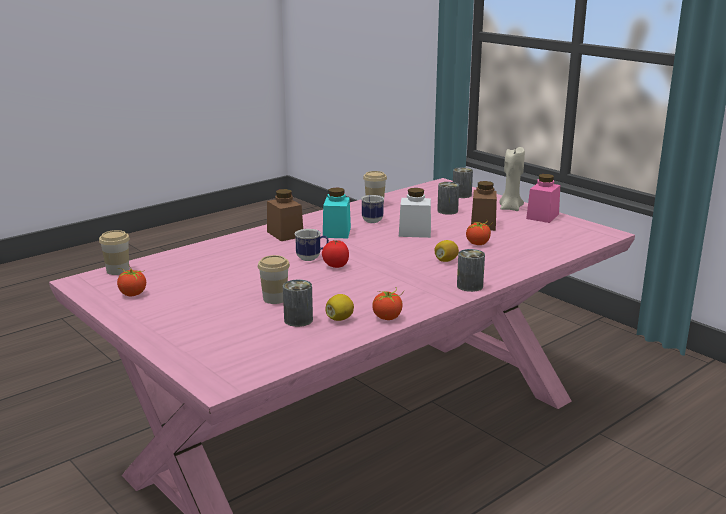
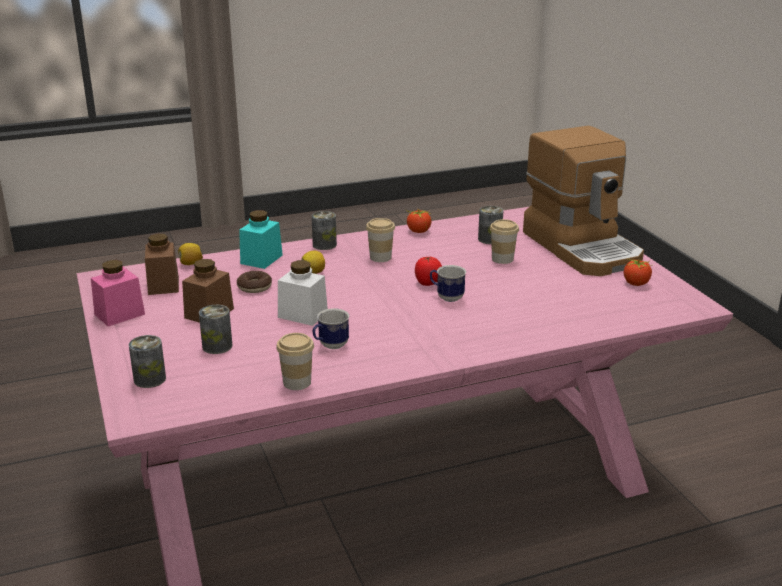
camera: 160 degrees left, 5 degrees up
(118, 270) = (662, 314): cup -> cup (380, 257)
(184, 326) = (583, 247): none -> coffee machine
(285, 234) = (460, 339): brown jar -> brown jar (163, 285)
(336, 232) = (394, 331): turquoise jar -> turquoise jar (261, 259)
(340, 318) = (456, 235): lemon -> lemon (190, 264)
(478, 243) = (254, 287): tomato -> donut
(510, 208) = (132, 336): beige candle -> none

